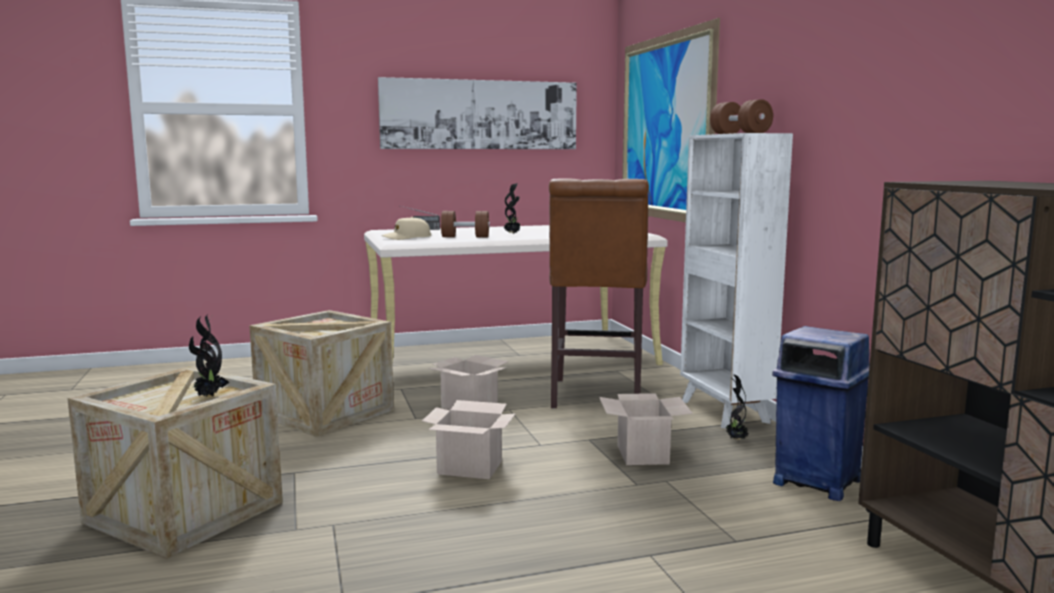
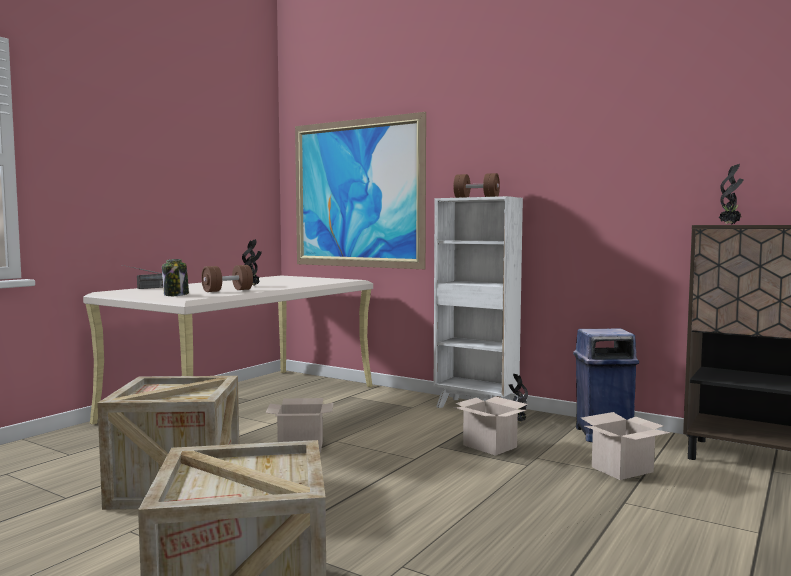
camera: 40 degrees left, 5 degrees down
(209, 396) = (271, 468): potted plant -> potted plant (730, 224)
(406, 238) = (176, 295): beige cap -> jar
(468, 468) = (403, 490): cardboard box -> cardboard box (622, 470)
(480, 115) = (183, 176): picture -> none
(596, 397) = (378, 417): brown stool -> none

